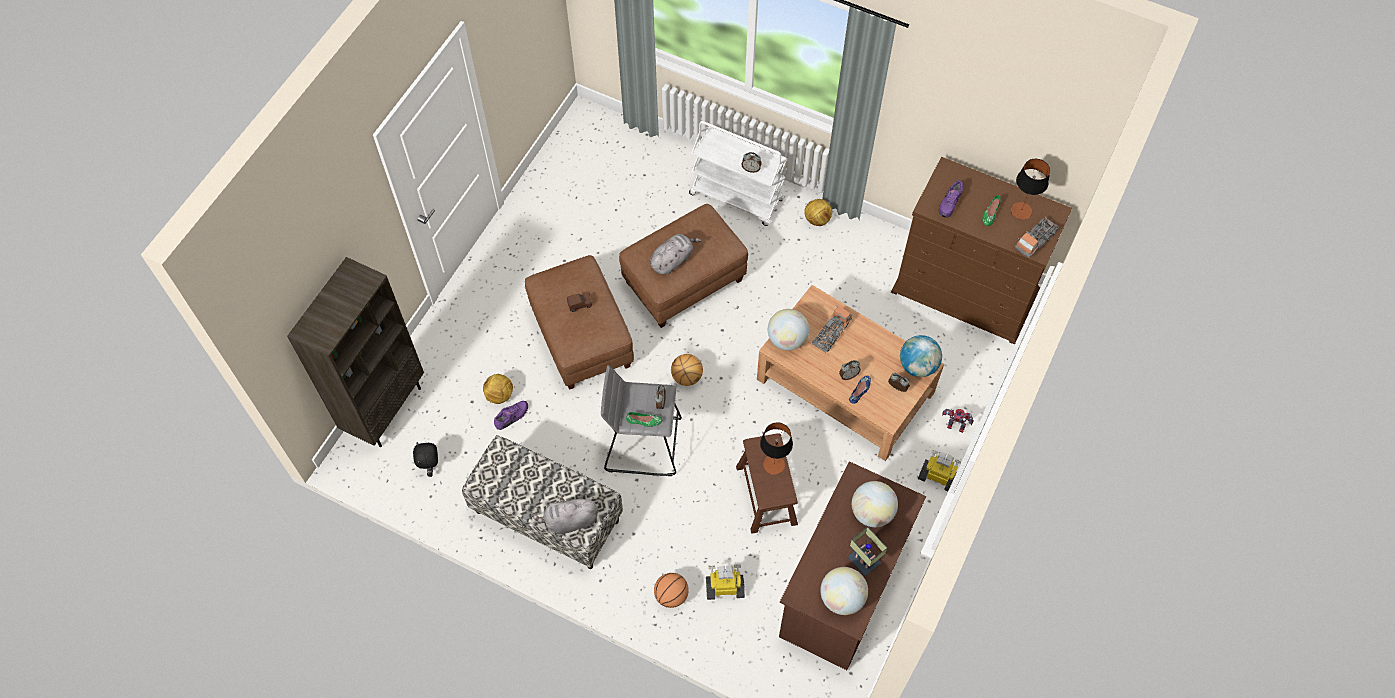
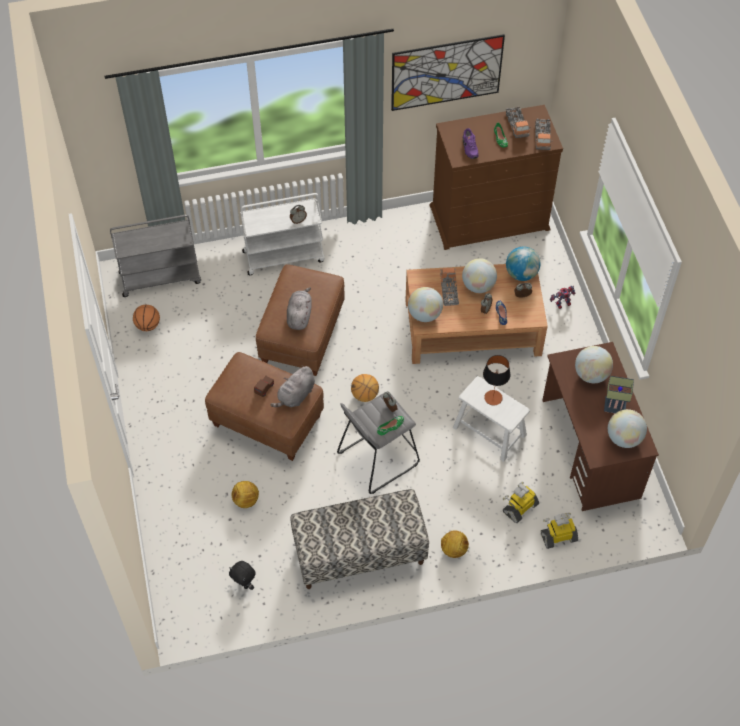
camera: 40 degrees left, 5 degrees down
(385, 409) = (170, 571): brown bookcase -> none
(512, 417) = (269, 508): purple shoe -> none
(569, 521) = (398, 531): grey plush toy -> grey plush toy (295, 396)
(614, 144) = (161, 277): none -> grey cart
(671, 595) = (491, 539): basketball -> basketball (148, 325)
(766, 495) = (489, 431): brown stool -> white stool
(817, 220) = (352, 236): football -> football (453, 550)
(864, 348) = (478, 286): none -> globe
(938, 477) = (582, 342): toy robot -> toy robot (558, 536)
(968, 108) = (446, 72): none -> picture
(1021, 211) = (517, 125): table lamp -> toy truck

